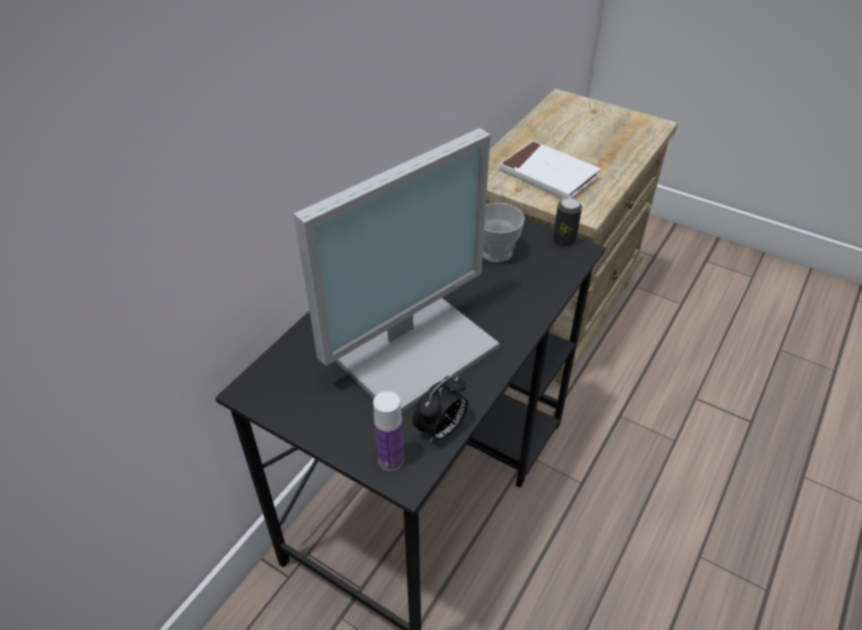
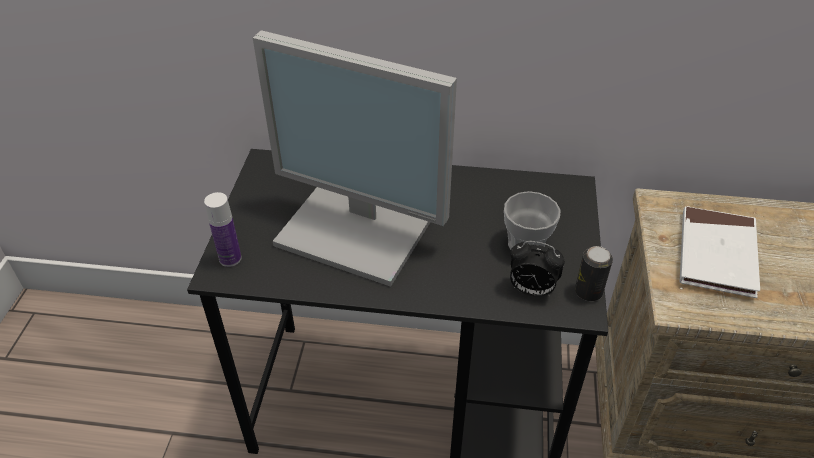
camera: 65 degrees right, 0 degrees up
(440, 430) = (273, 278): alarm clock -> alarm clock (531, 290)

